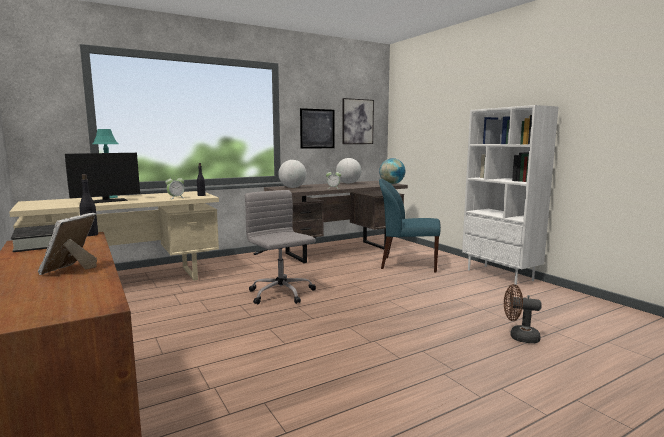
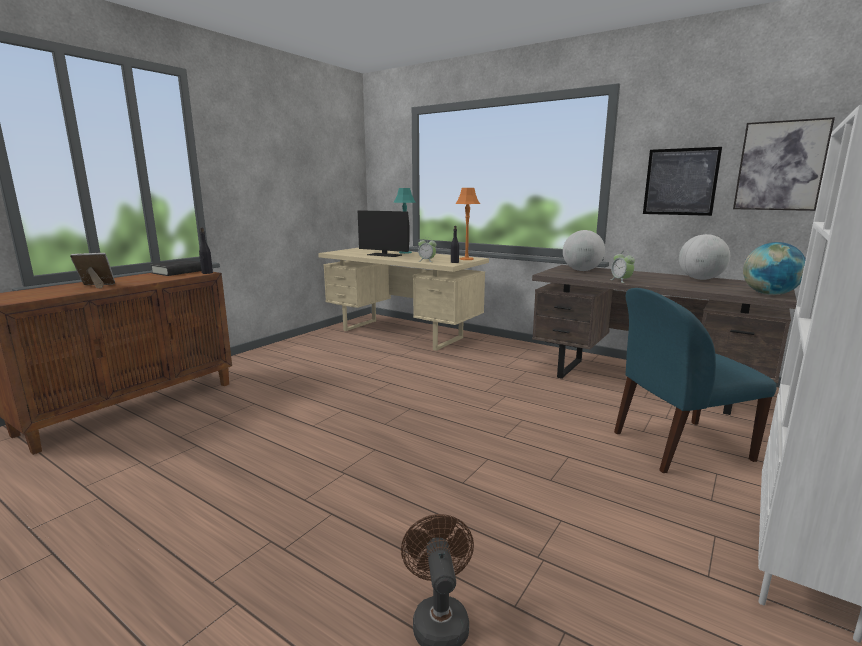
camera: 65 degrees right, 5 degrees up
(194, 193) = (466, 259): none -> orange table lamp
(281, 294) = (438, 392): grey office chair -> none
(408, 264) = (678, 446): blue chair -> blue chair turned 90 degrees counterclockwise

